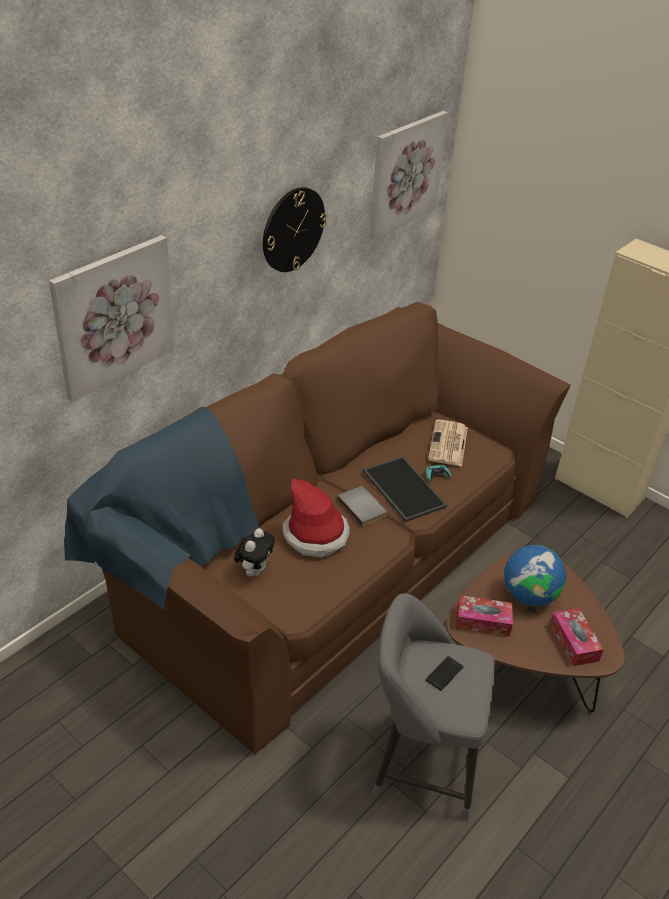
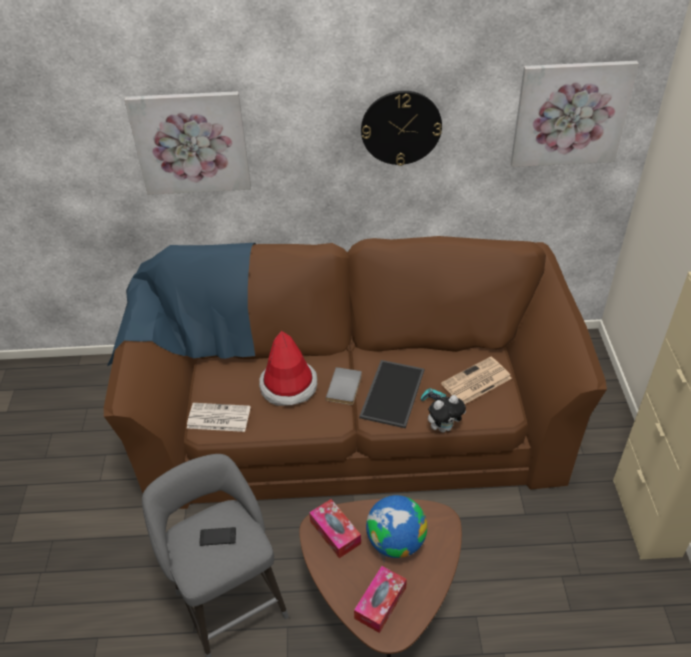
camera: 50 degrees right, 5 degrees up
(254, 570) = (222, 383): plush toy -> plush toy (444, 427)
(293, 599) = (217, 418): none -> newspaper

